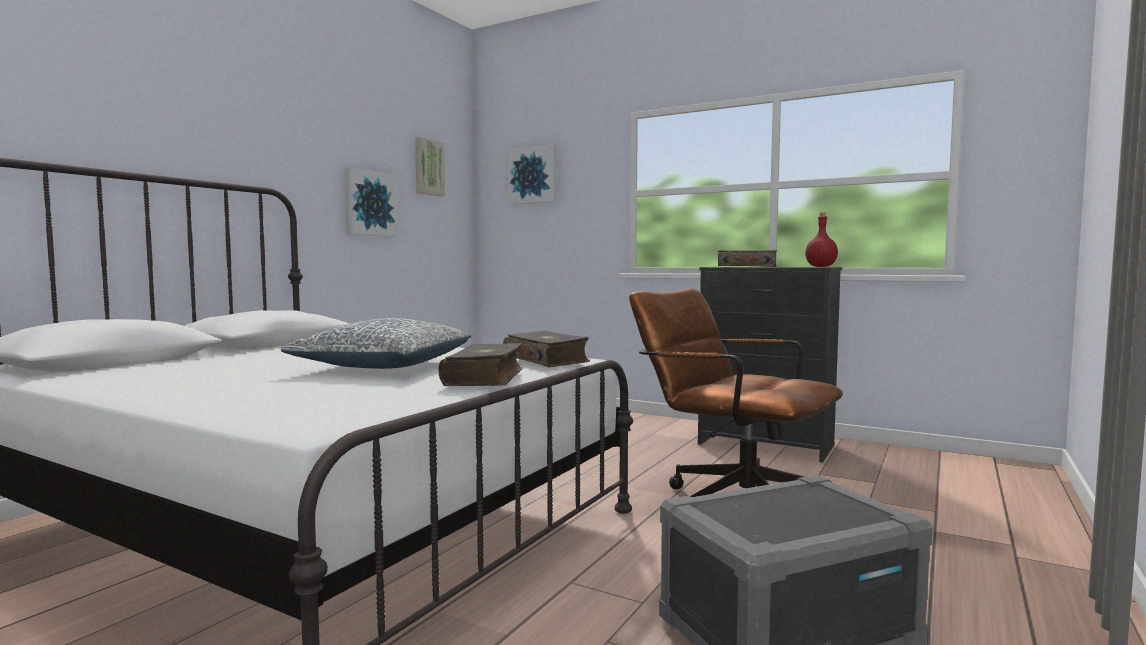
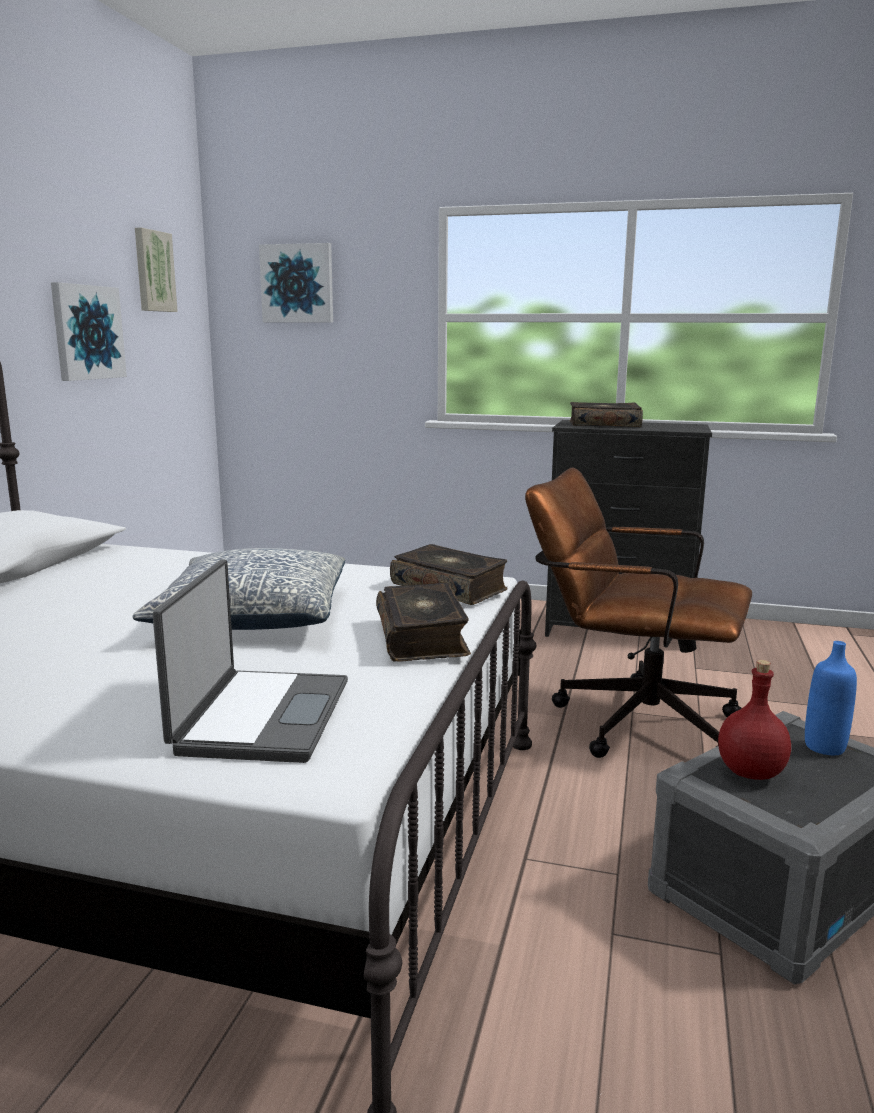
camera: 15 degrees left, 10 degrees up
(311, 403) = (260, 717): none -> laptop
(821, 267) = (687, 425): red bottle -> red bottle (750, 771)
(834, 499) = (824, 747): none -> blue bottle

